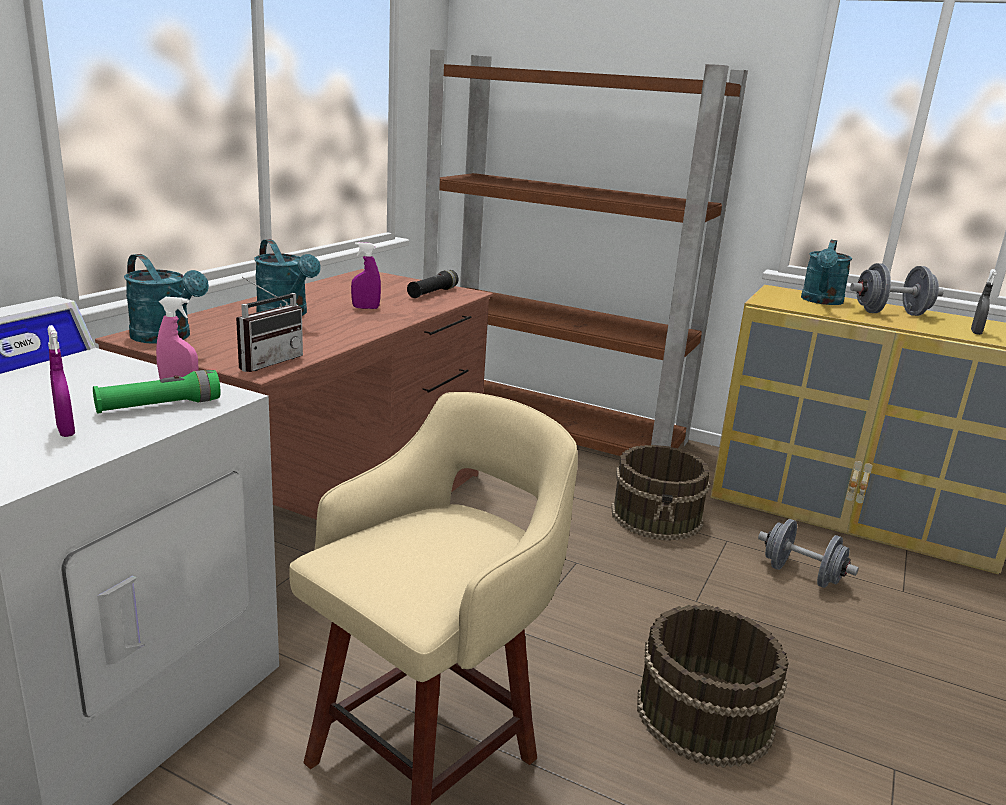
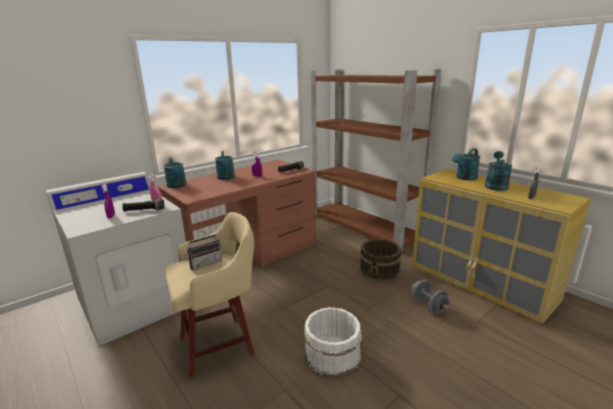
camera: 25 degrees right, 0 degrees up
(159, 406) = (144, 210): green flashlight -> black flashlight
(266, 361) = (197, 196): radio -> radio (205, 263)
(702, 715) = (331, 354): brown bucket -> white bucket
(891, 313) = (495, 185): grey dumbbell -> turquoise watering can

